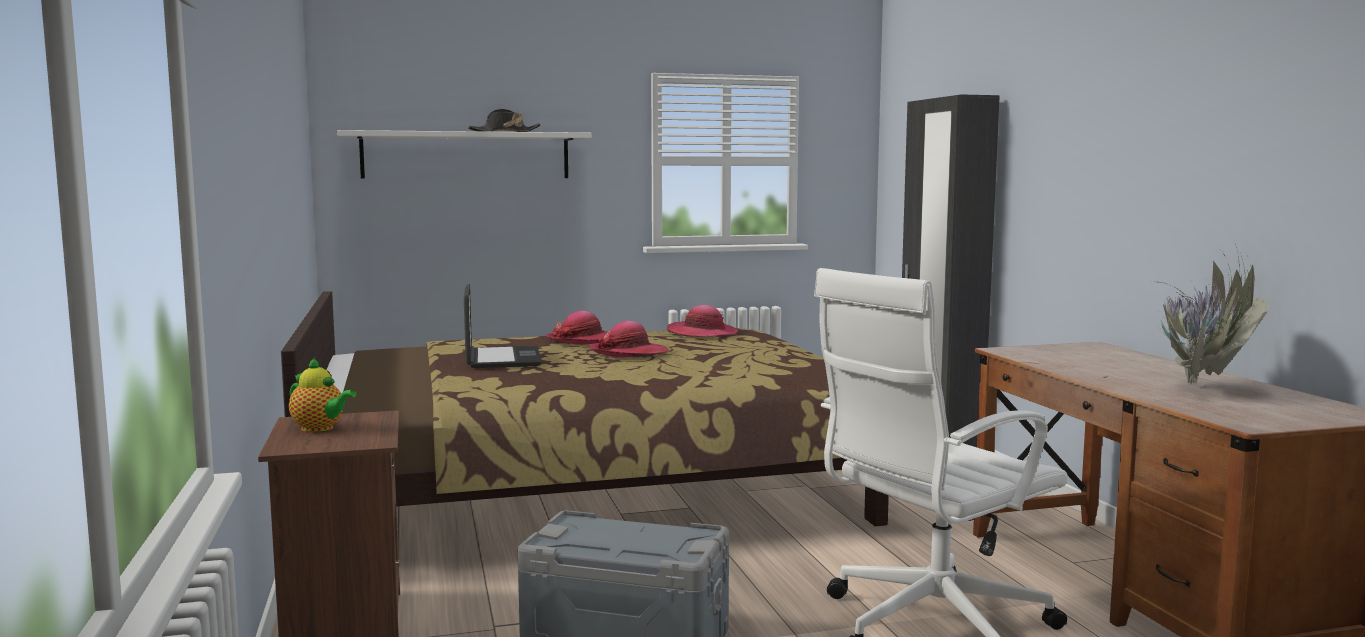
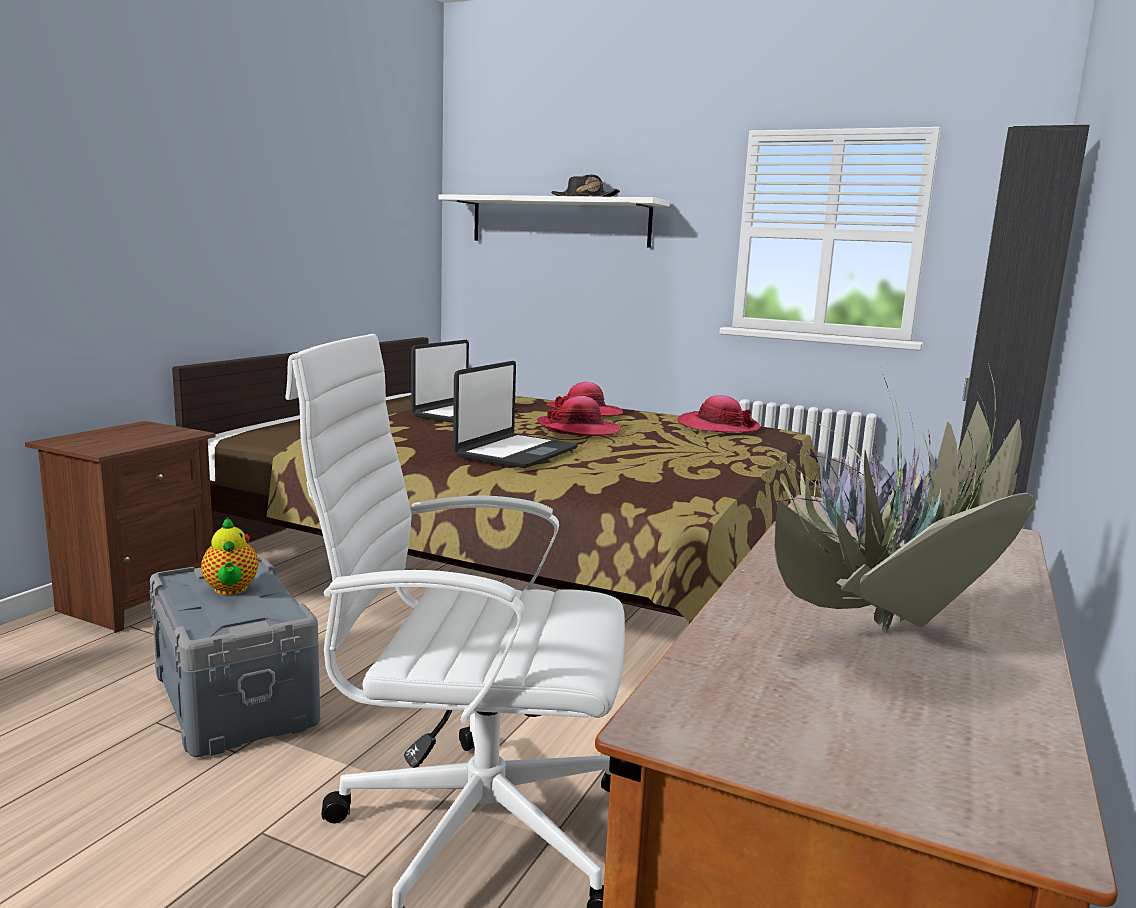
camera: 40 degrees right, 5 degrees up
(320, 428) = (124, 433): teapot -> teapot (231, 590)
(651, 375) = (515, 452): none -> laptop

